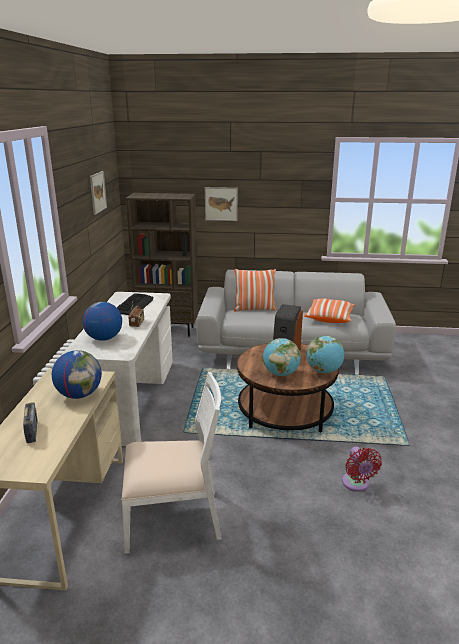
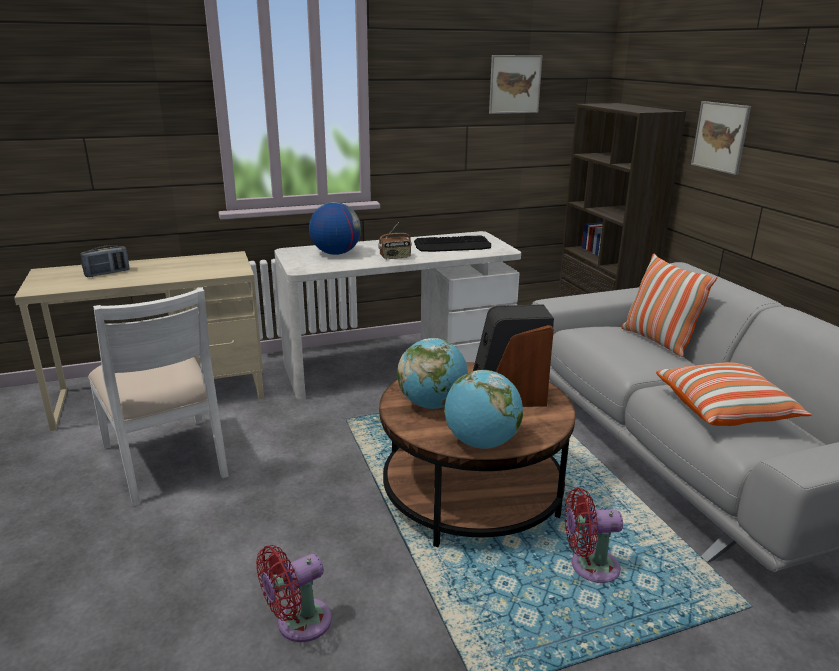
camera: 65 degrees right, 0 degrees up
(79, 395) = (189, 272): globe -> none
(350, 399) = (589, 566): none -> red fan

